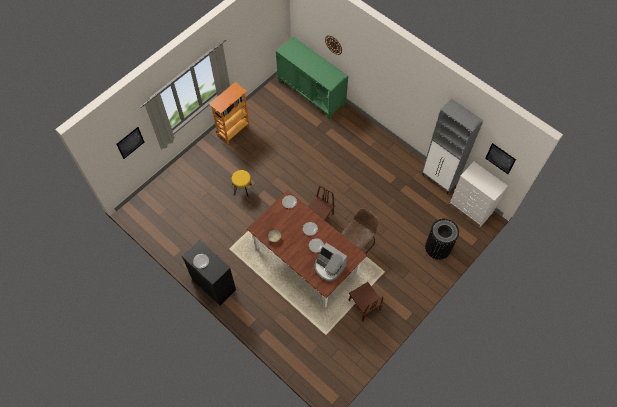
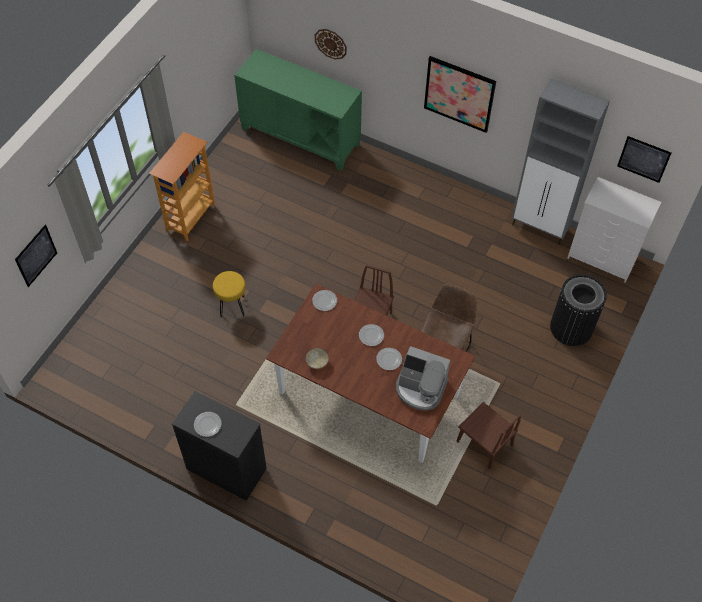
camera: 15 degrees left, 5 degrees down
(401, 92) = (459, 94): none -> picture

